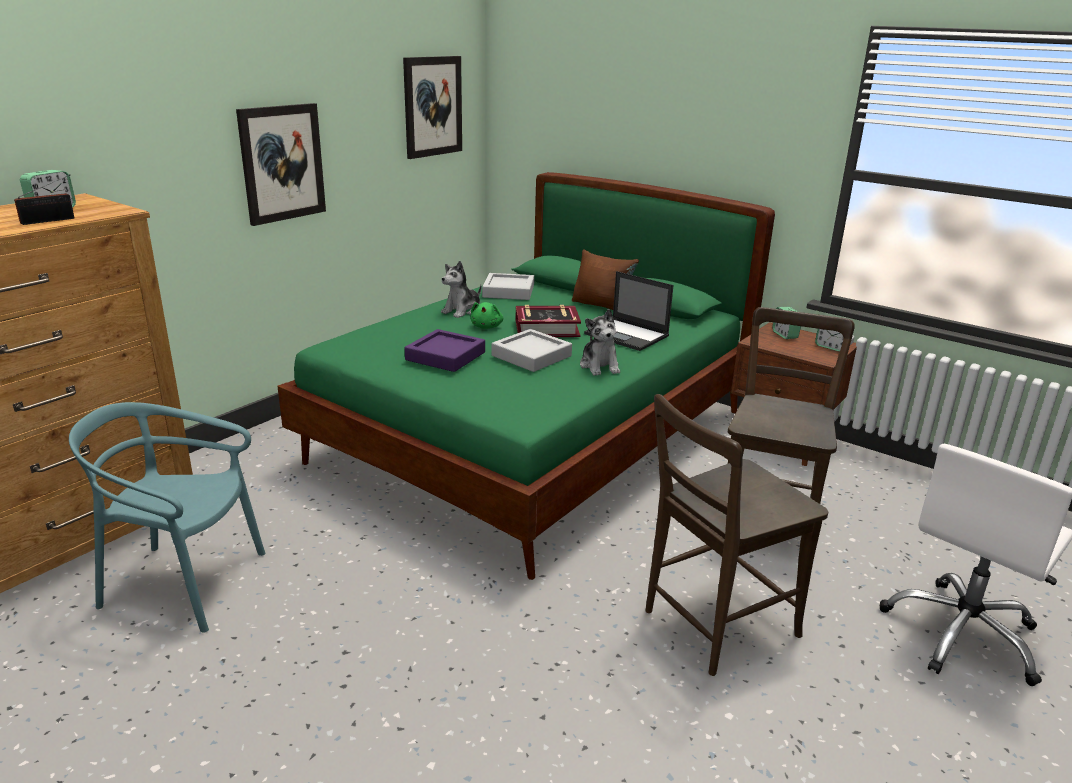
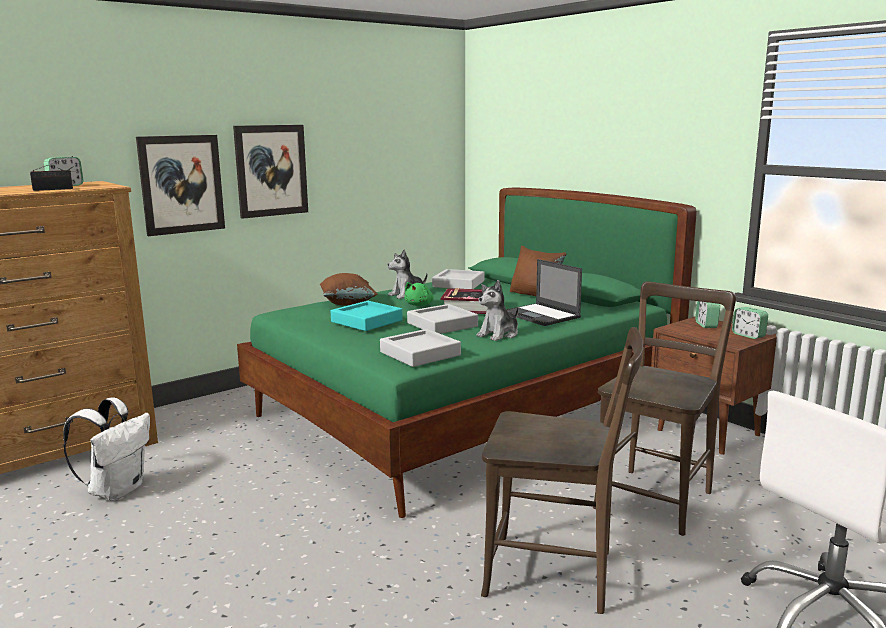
camera: 15 degrees right, 10 degrees down
(184, 584) = (117, 490): turquoise chair -> white backpack
(402, 328) = (347, 303): none -> brown pillow
(432, 106) = (412, 133): picture -> picture (181, 184)
(445, 356) = (366, 321): purple tray -> turquoise tray
(535, 401) = (420, 354): none -> grey tray
(599, 366) = (499, 334): plush toy -> plush toy turned 45 degrees clockwise
(714, 625) = (557, 574): brown chair -> brown chair turned 150 degrees counterclockwise

